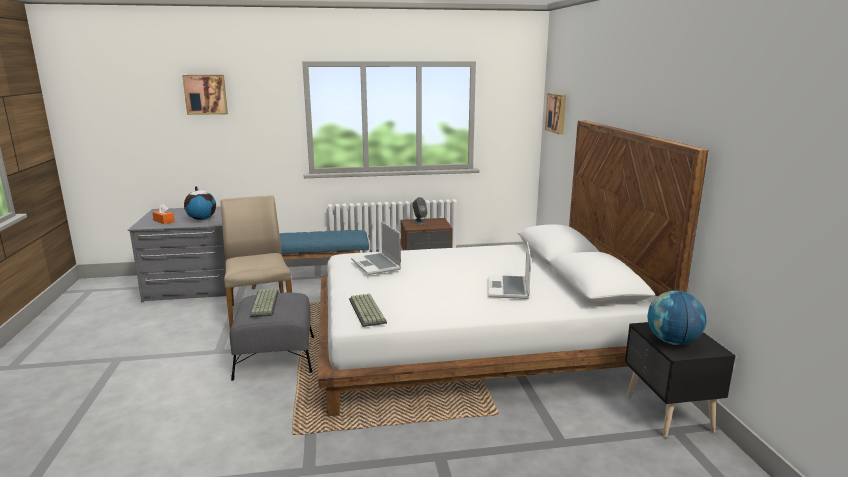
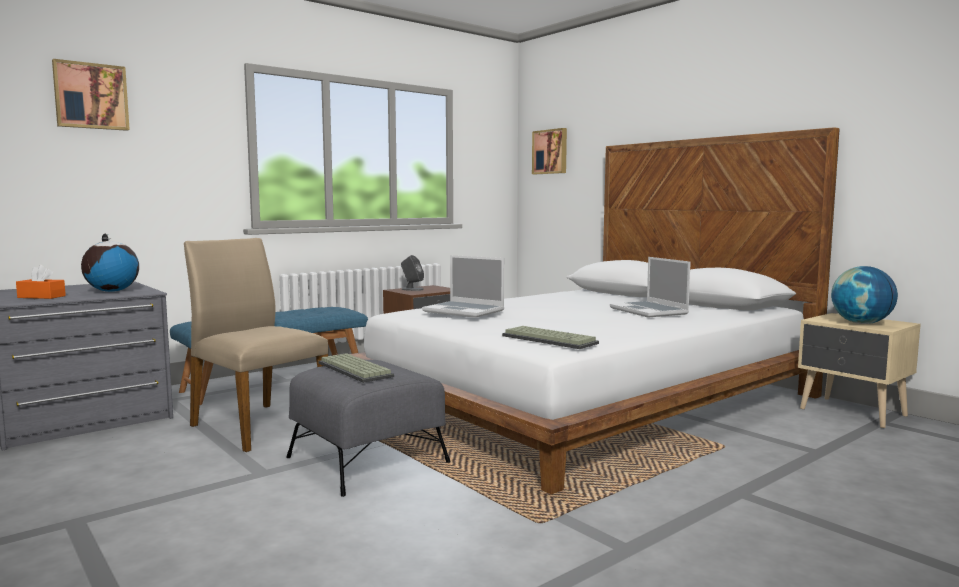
camera: 30 degrees left, 10 degrees down
(667, 414) = (853, 413): black nightstand -> beige nightstand

